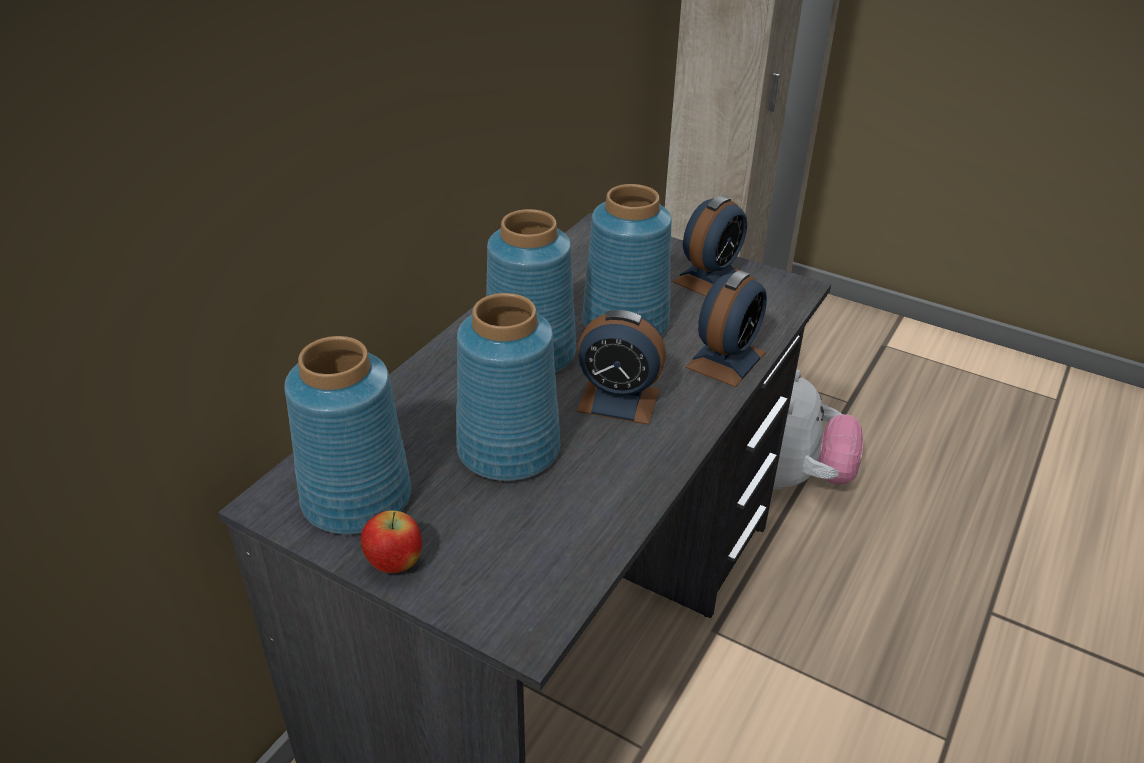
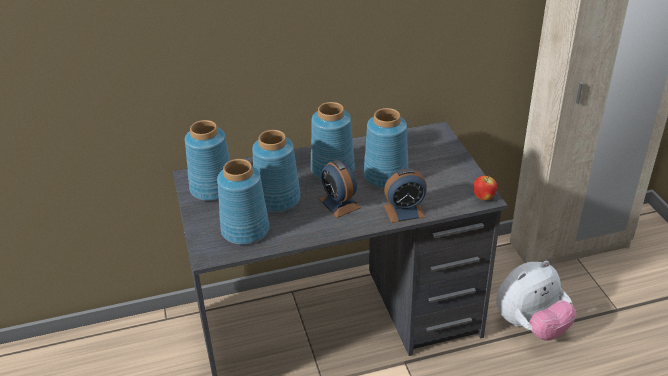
camera: 45 degrees right, 0 degrees up
(394, 564) = (198, 214): apple -> apple (483, 197)
(531, 536) = (246, 230): none -> blue vase
(709, 278) = (452, 175): alarm clock -> none

